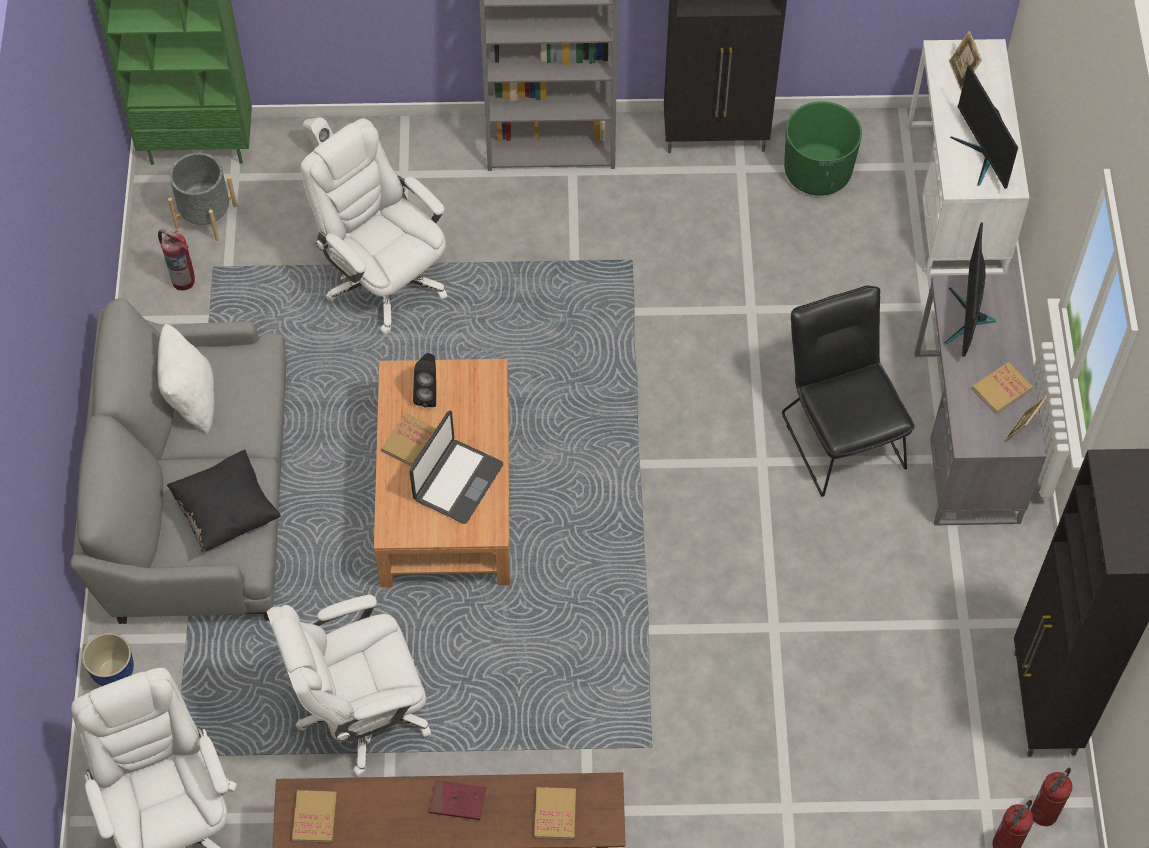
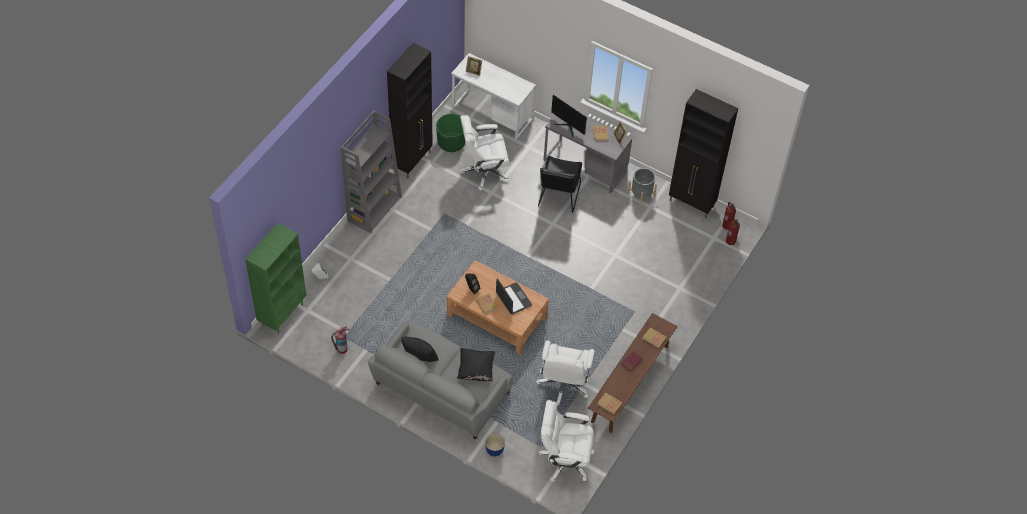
camera: 60 degrees left, 5 degrees down
(191, 399) = (420, 358): white pillow -> black pillow
(206, 216) = (318, 328): grey planter -> grey planter (641, 194)
(384, 279) = (393, 288): white office chair -> white office chair (484, 171)
(839, 433) = (558, 197): black chair -> black chair turned 90 degrees counterclockwise
(982, 156) = (510, 86): monitor -> none

